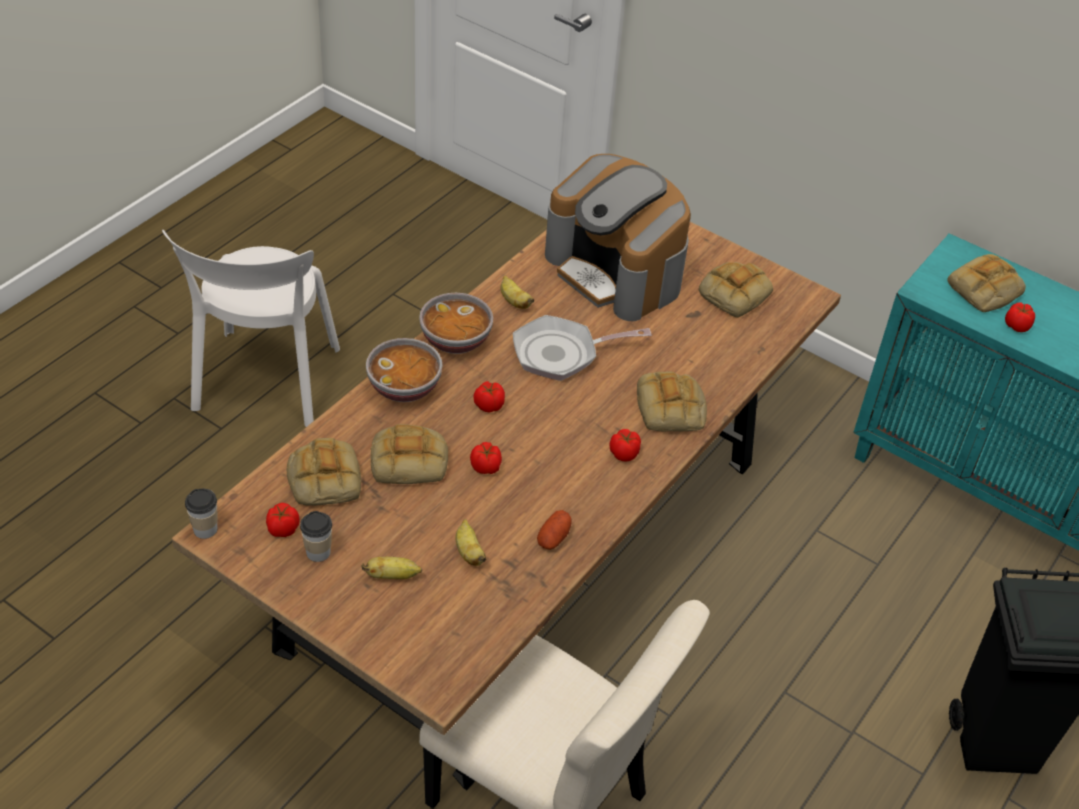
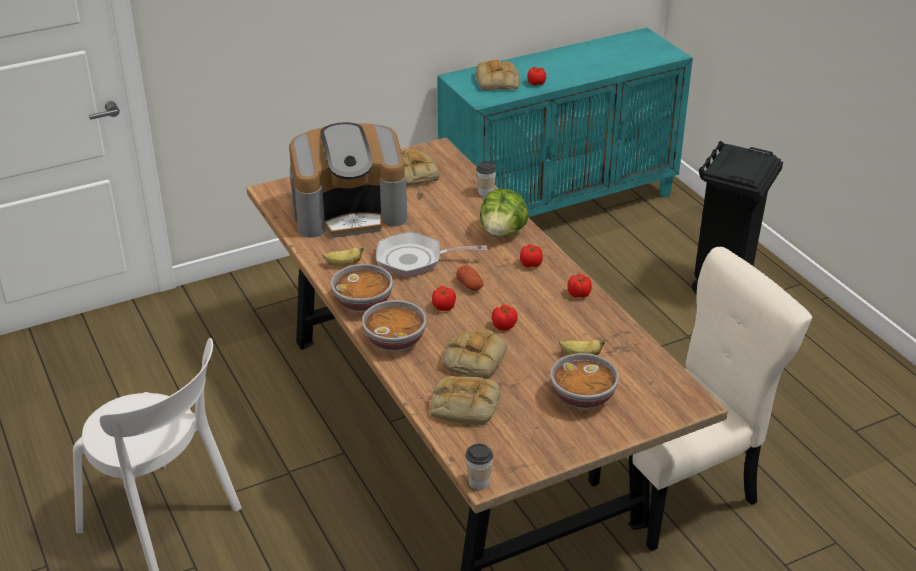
camera: 60 degrees left, 10 degrees down
(282, 529) = (504, 440): tomato -> tomato (579, 294)
(318, 552) = (538, 428): cup -> cup (485, 193)
(392, 576) = (582, 397): banana -> bowl
(553, 538) = (589, 315): potato -> potato (470, 285)
(562, 353) = (415, 260): frying pan -> frying pan turned 75 degrees clockwise
(671, 409) = (503, 232): bread -> lettuce

